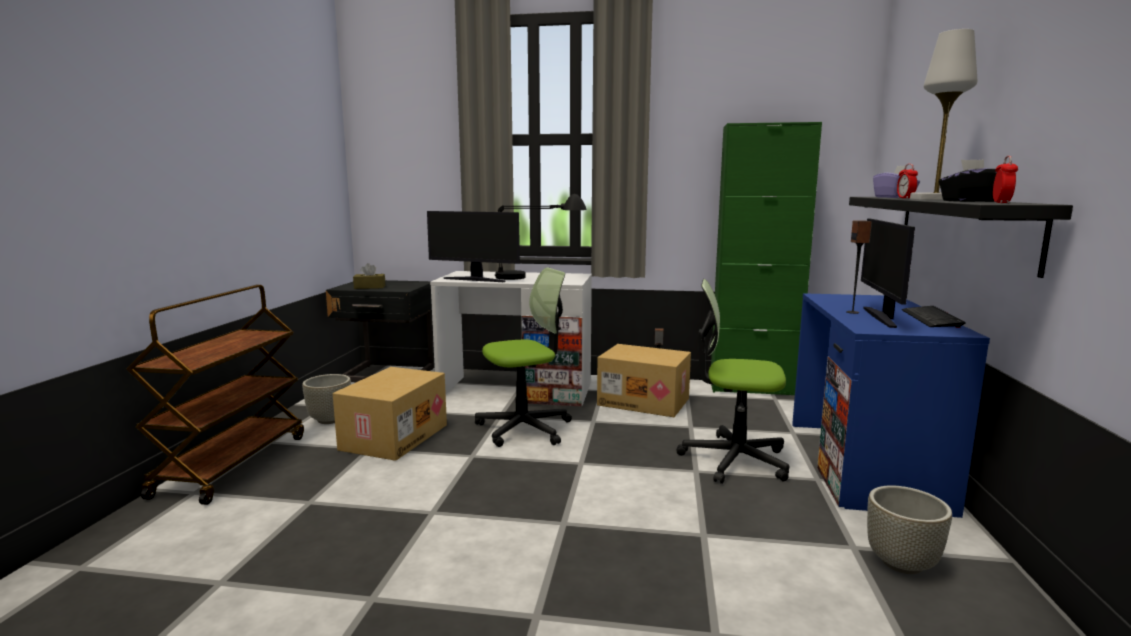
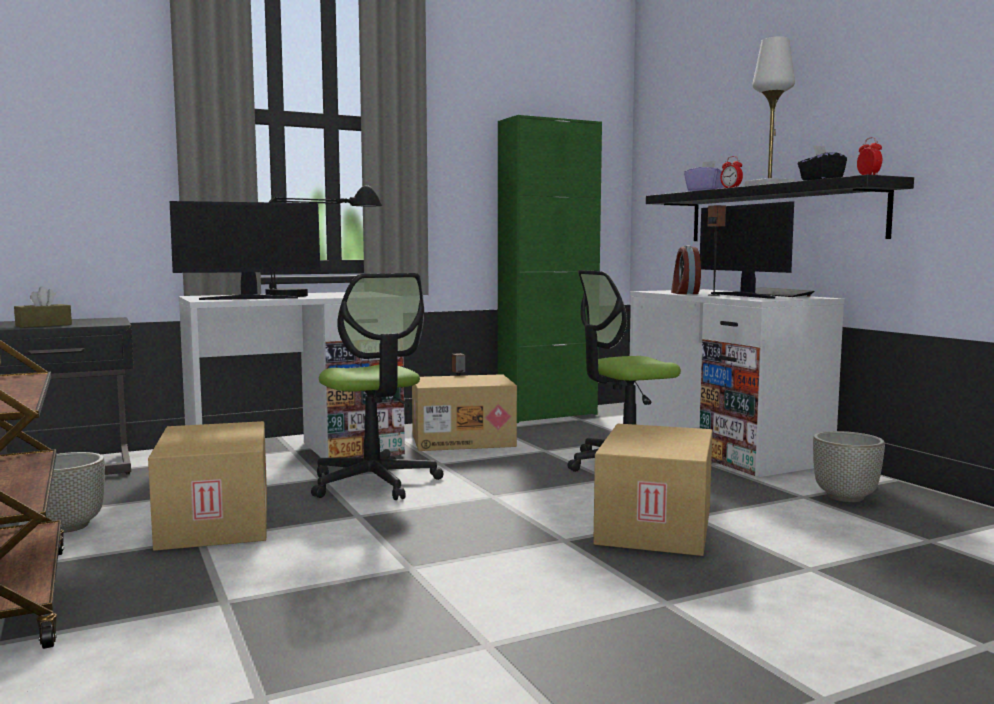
camera: 35 degrees left, 5 degrees down
(524, 428) = (374, 483): office chair -> office chair turned 120 degrees clockwise
(654, 535) = (657, 527): none -> cardboard box
(837, 304) = (684, 293): none -> alarm clock
(864, 464) = (724, 448): blue desk -> white desk

